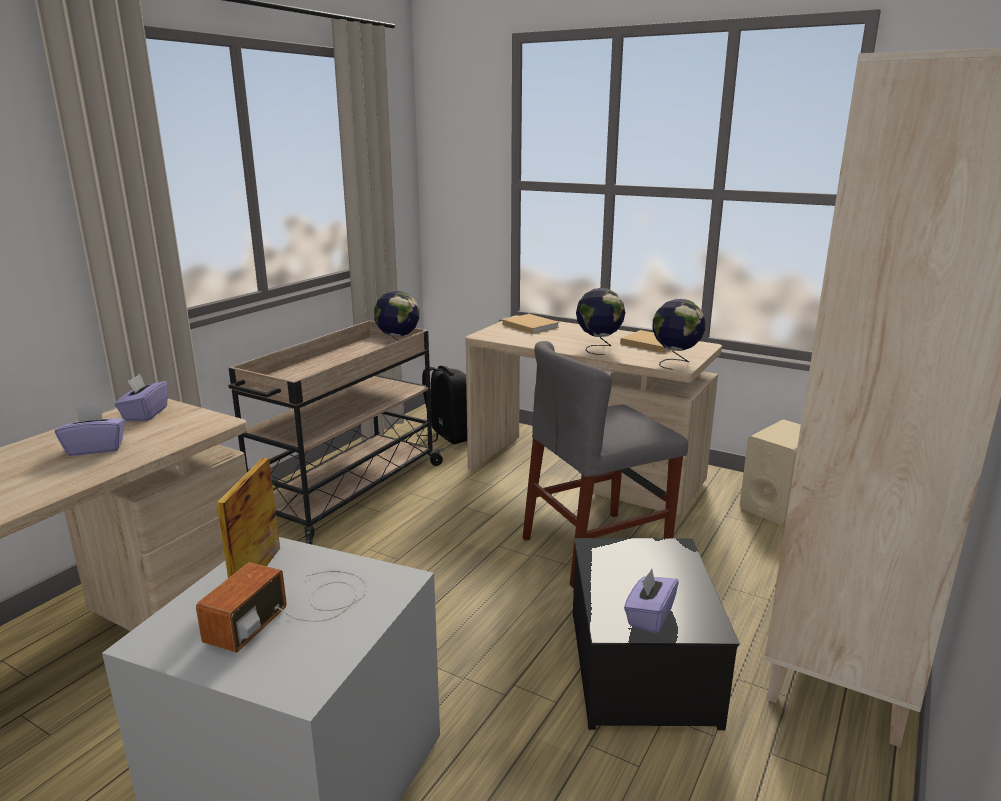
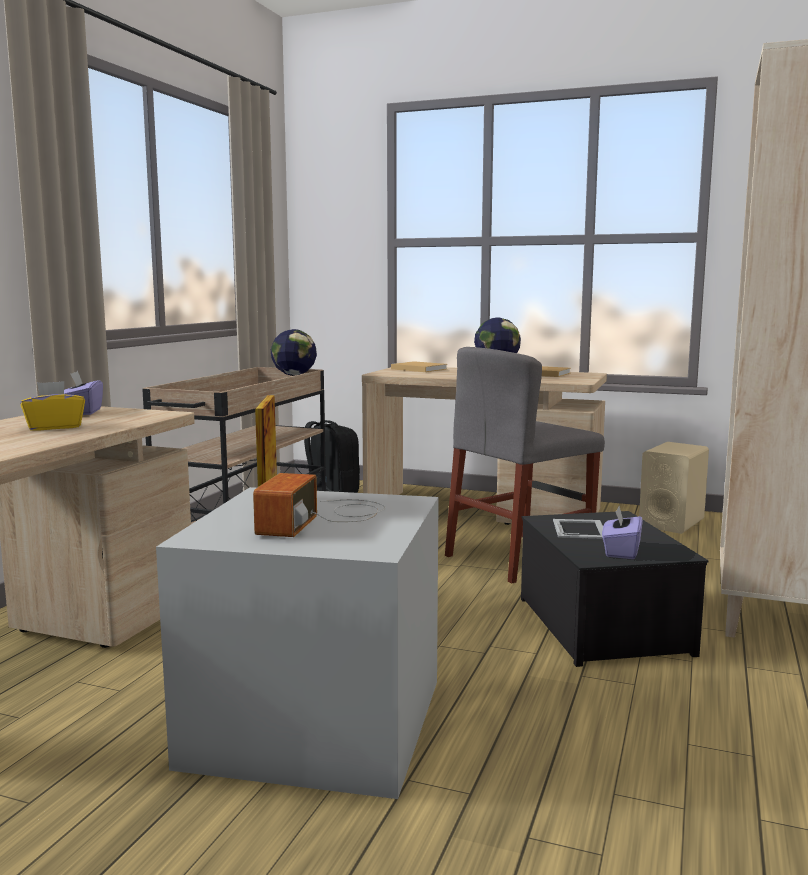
camera: 10 degrees left, 10 degrees down
(96, 448) = (54, 427): purple tissue box -> yellow tissue box
(624, 568) = (580, 529): none -> picture frame
(675, 363) = (574, 380): globe -> none

